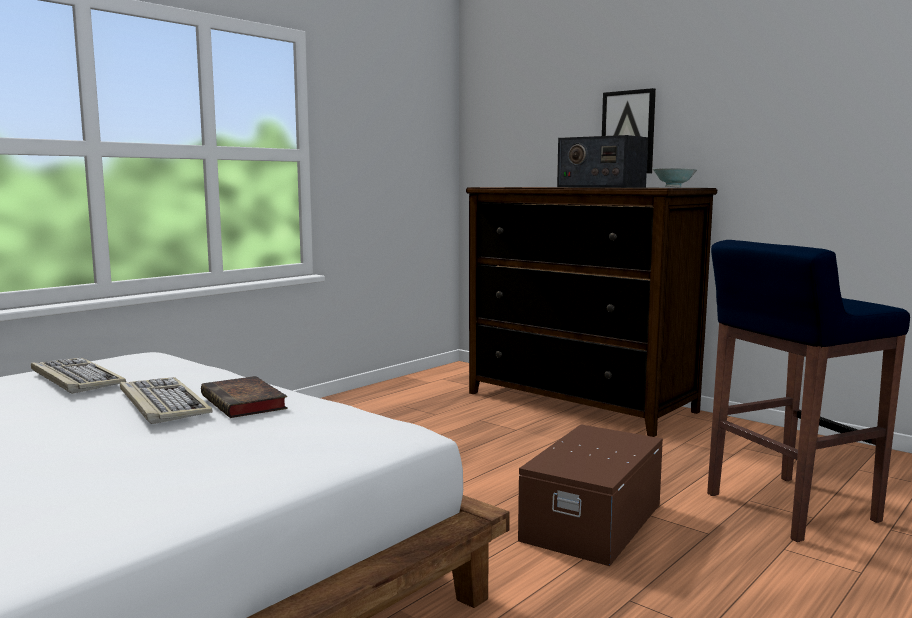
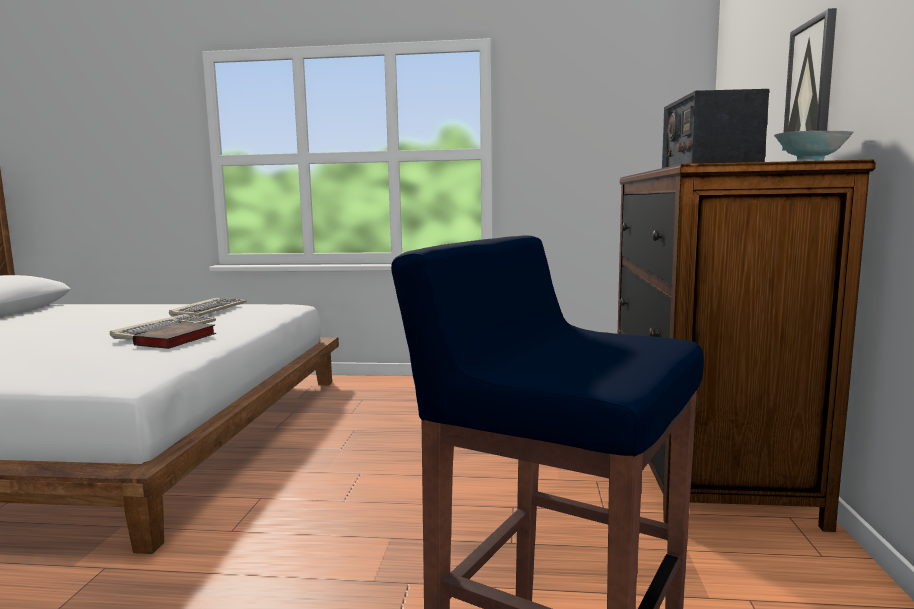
camera: 55 degrees right, 0 degrees up
(590, 521) = (355, 555): brown storage box -> none

